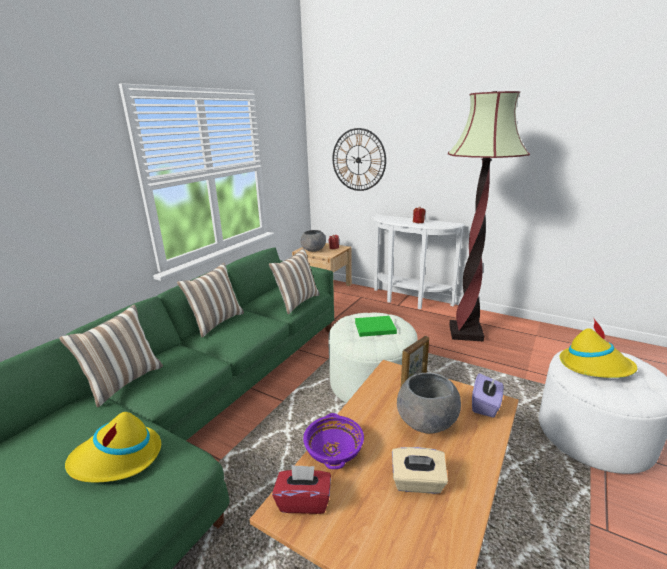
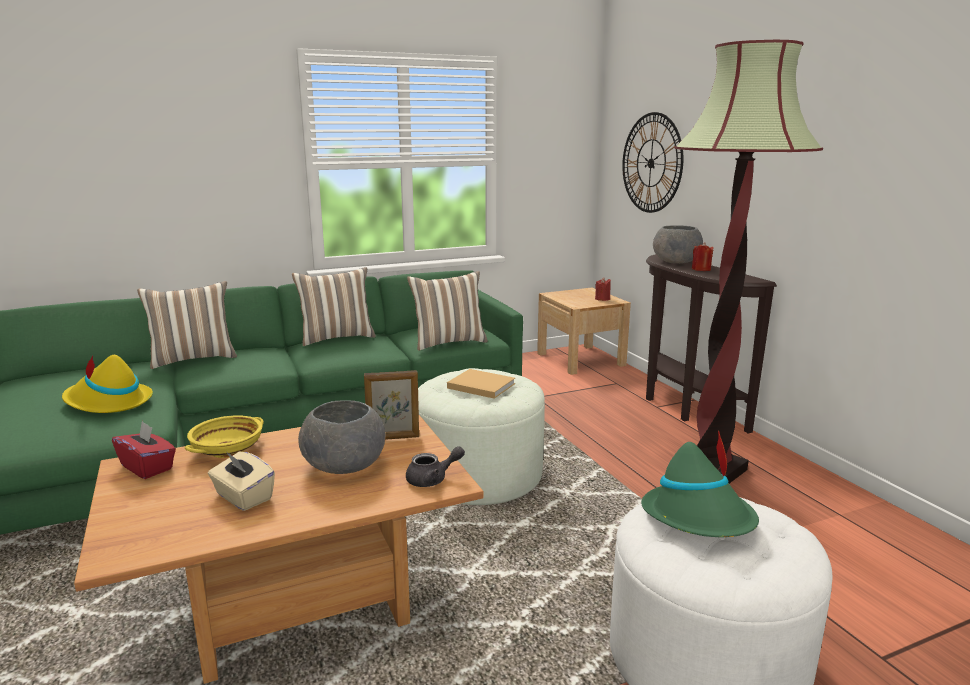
camera: 35 degrees right, 5 degrees down
(313, 250) = (569, 296): grey bowl -> grey bowl (675, 262)
(334, 451) = (227, 450): purple bowl -> yellow bowl
(373, 327) = (479, 385): green book -> beige book
(409, 301) = (683, 406): white console table -> brown console table
(486, 405) = (432, 479): purple tissue box -> grey teapot
(594, 366) = (699, 518): yellow hat -> green hat

